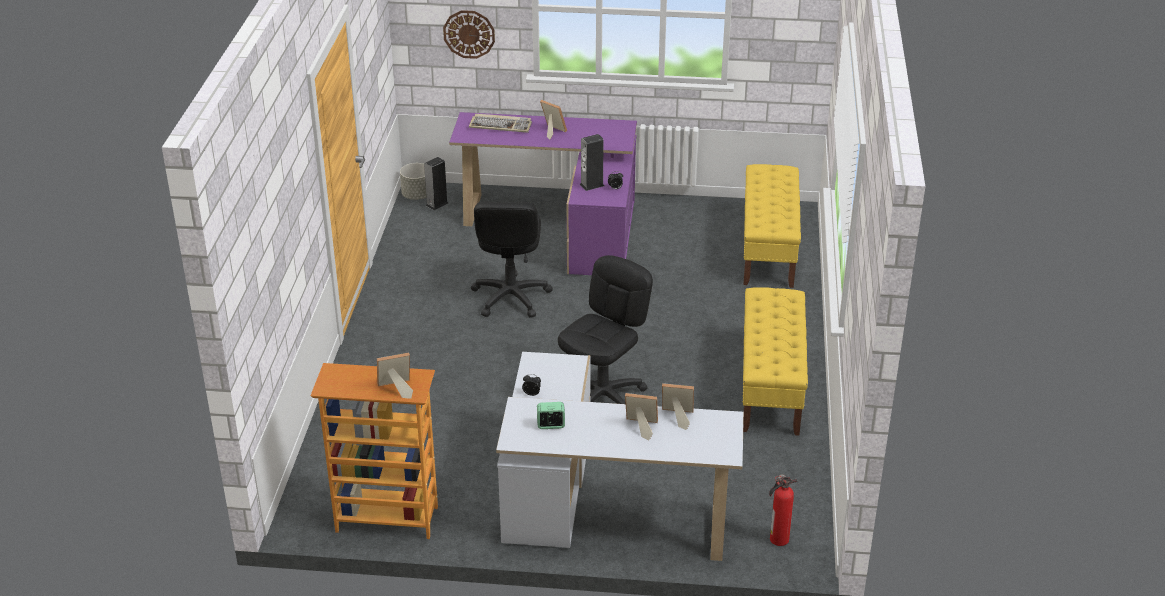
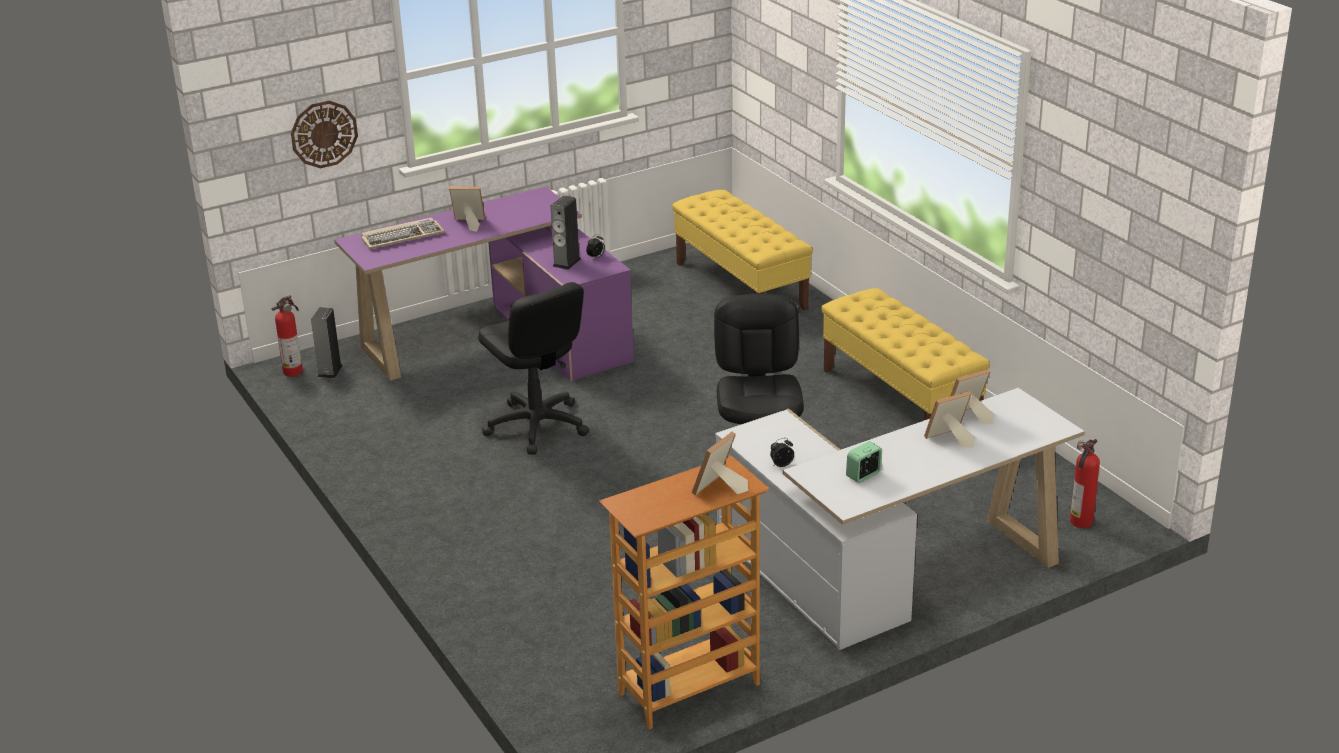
camera: 35 degrees left, 5 degrees down
(417, 195) = (294, 371): grey planter -> fire extinguisher

